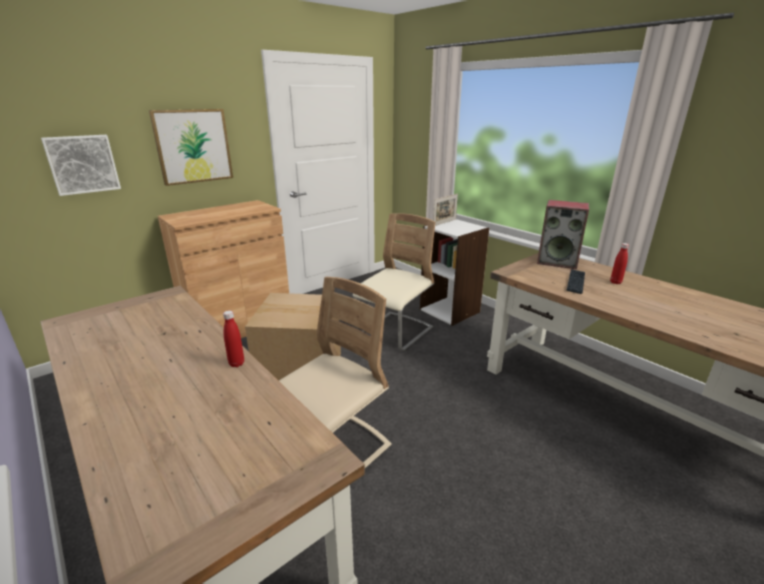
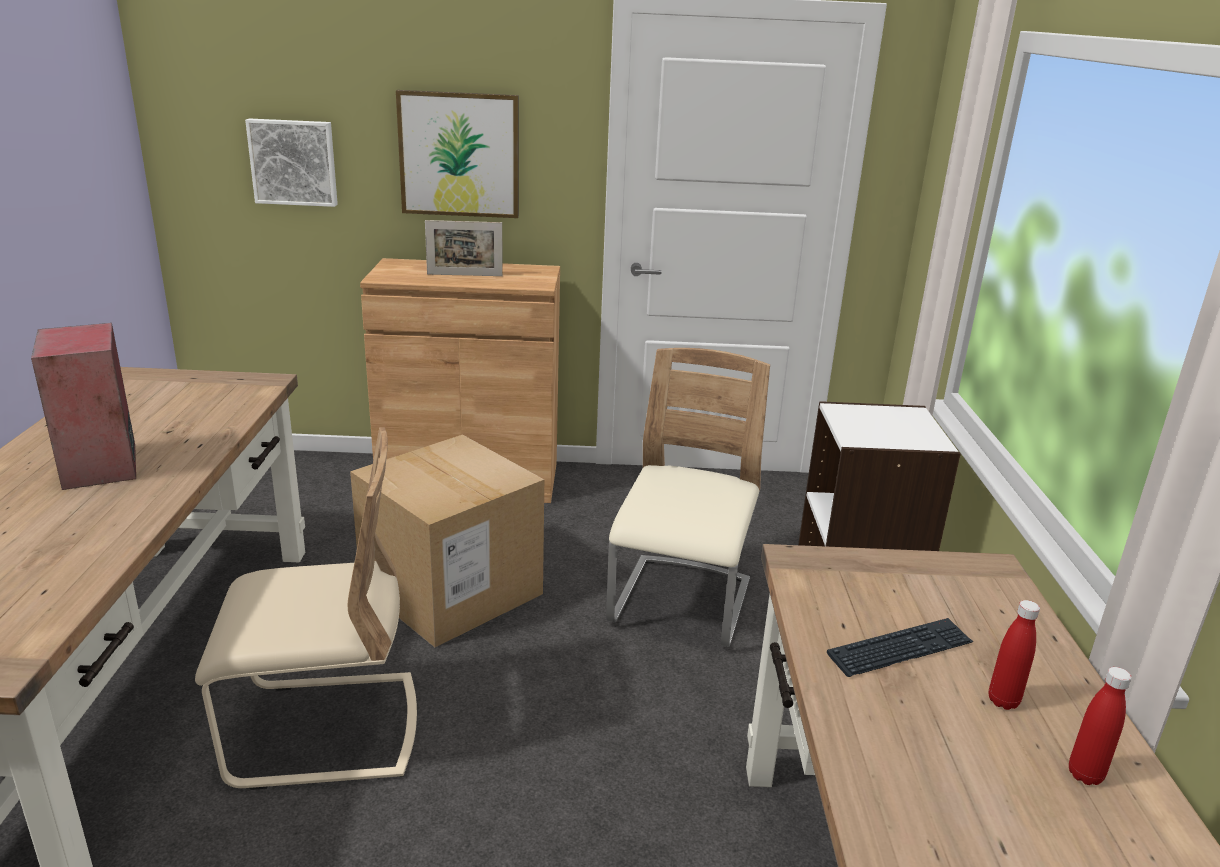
camera: 40 degrees right, 0 degrees up
(236, 363) = (151, 505): red bottle -> red bottle (1085, 775)
(395, 332) = (681, 604): beige chair -> beige chair turned 60 degrees counterclockwise
(444, 222) = (879, 409): picture frame -> picture frame (464, 275)
(558, 261) = (968, 591): speaker -> speaker (102, 466)

